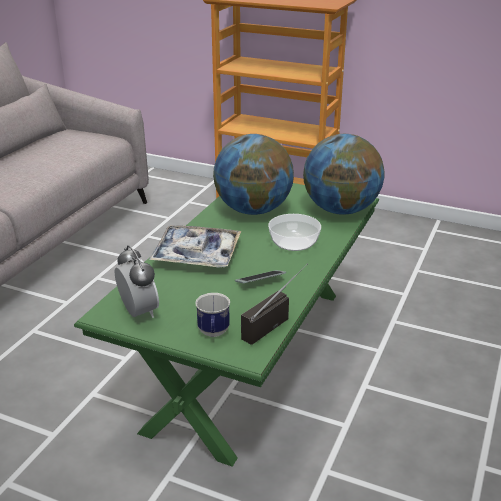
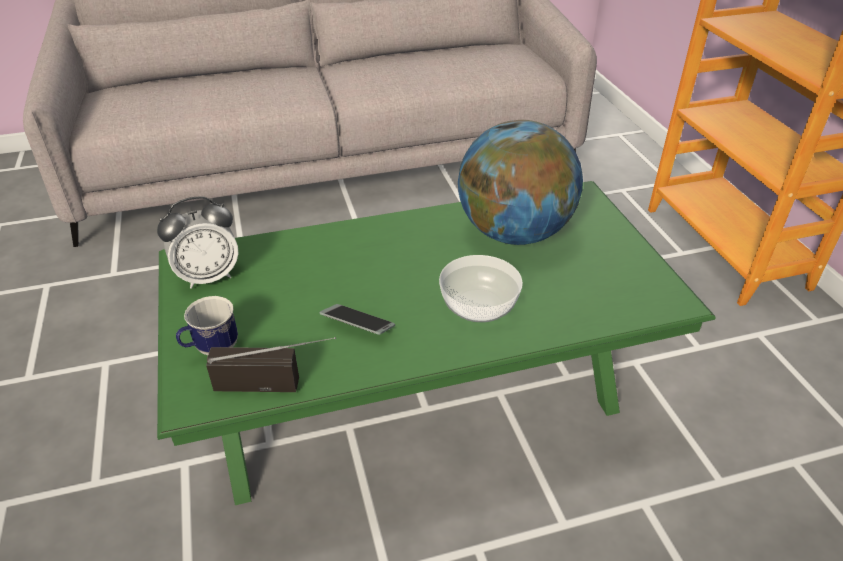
camera: 50 degrees right, 10 degrees up
(138, 312) = (208, 276): alarm clock -> alarm clock turned 45 degrees clockwise
(196, 254) = (362, 249): tray -> none
(340, 210) = (621, 298): globe -> none

